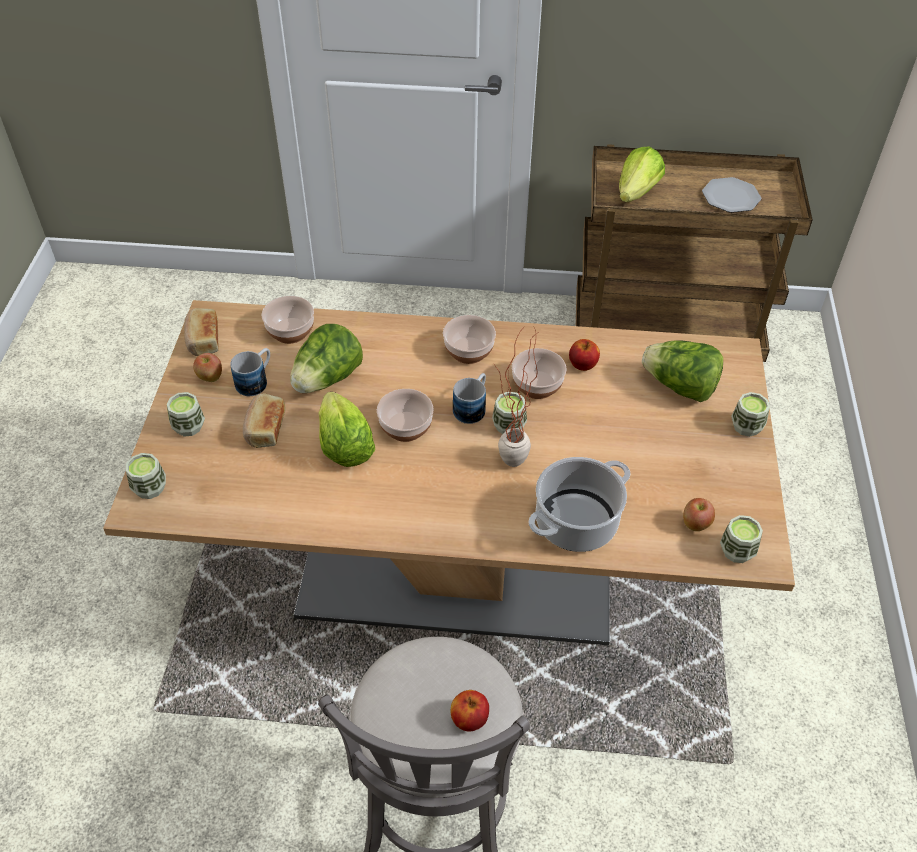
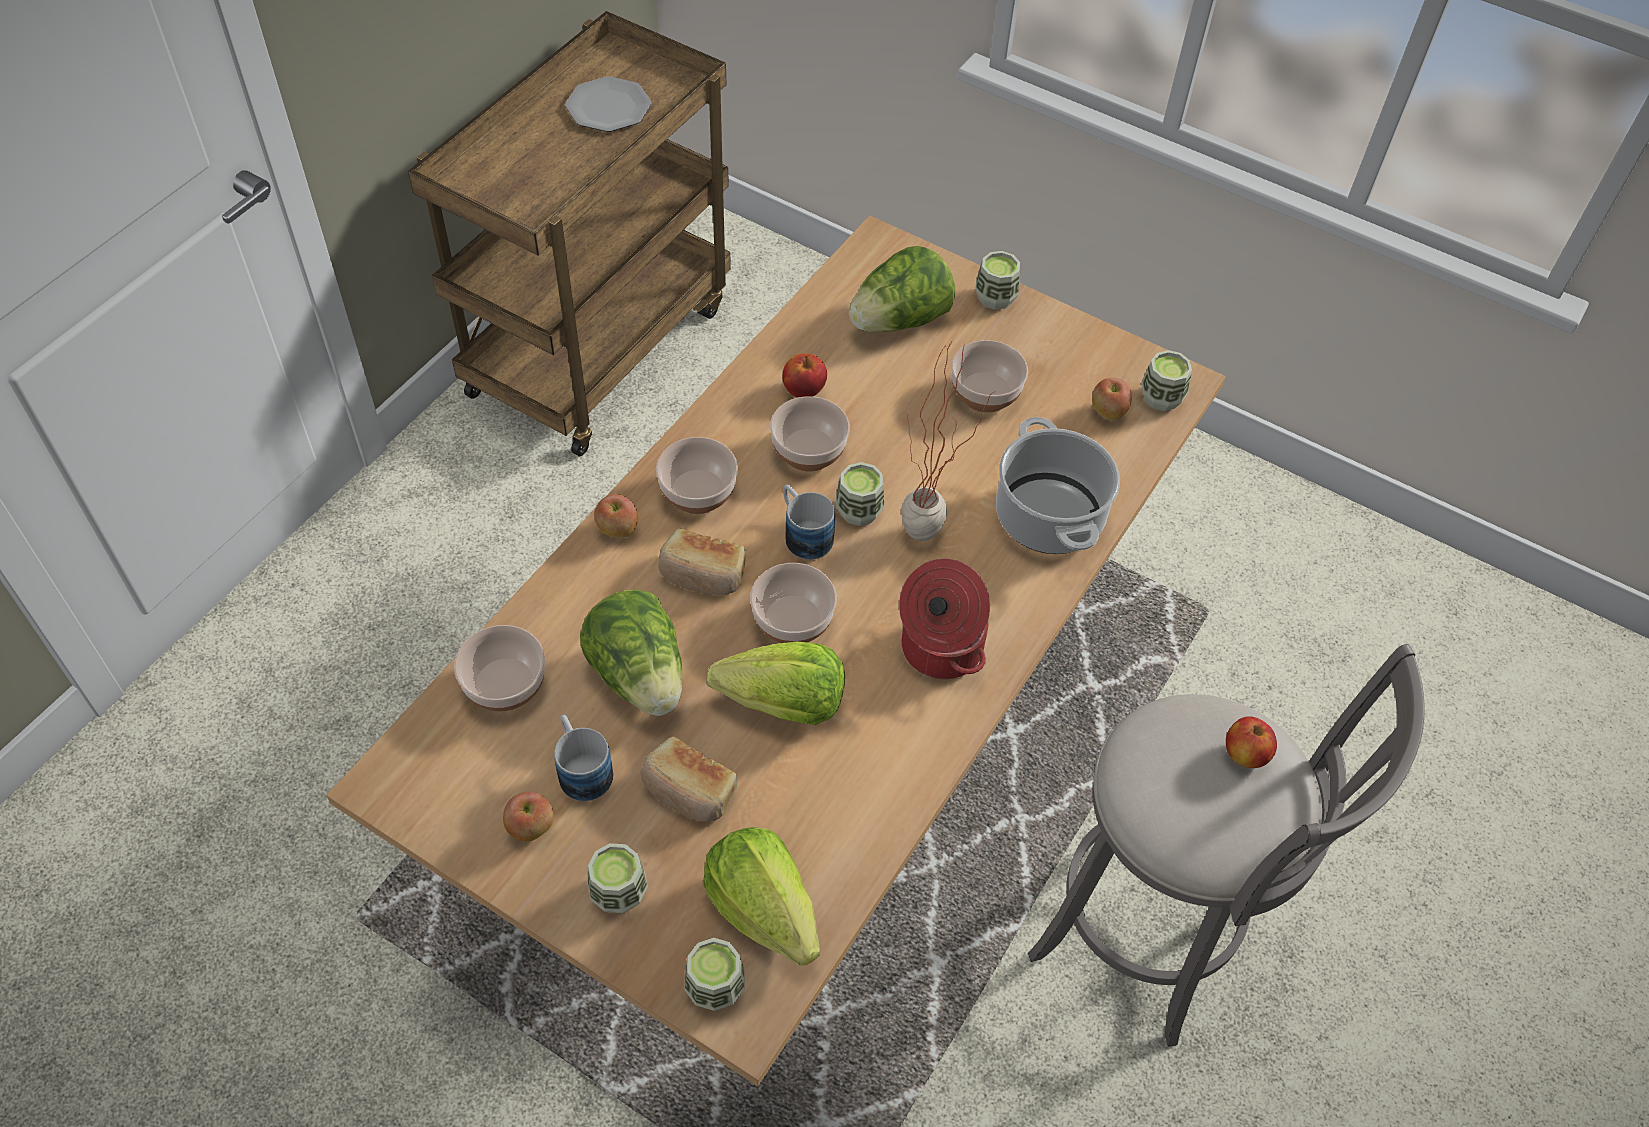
camera: 65 degrees left, 5 degrees up
(203, 340) = (438, 811): bread -> bread (703, 575)
(418, 330) = (618, 530): none -> apple
(430, 503) = (939, 648): none -> cooking pot
(636, 193) = (524, 184): lettuce -> lettuce (763, 909)
(656, 451) = (985, 392): none -> bowl

